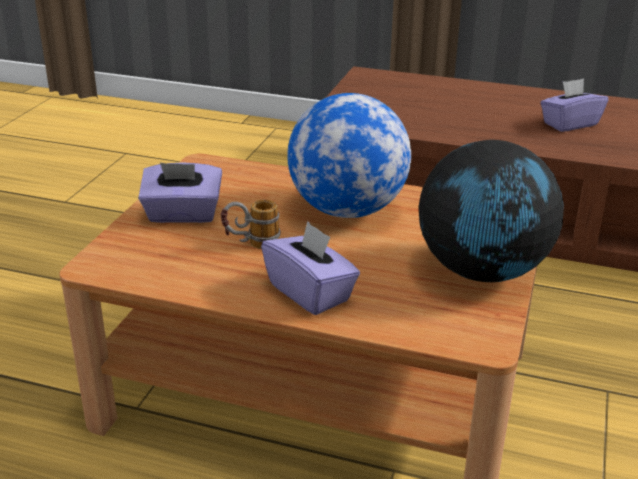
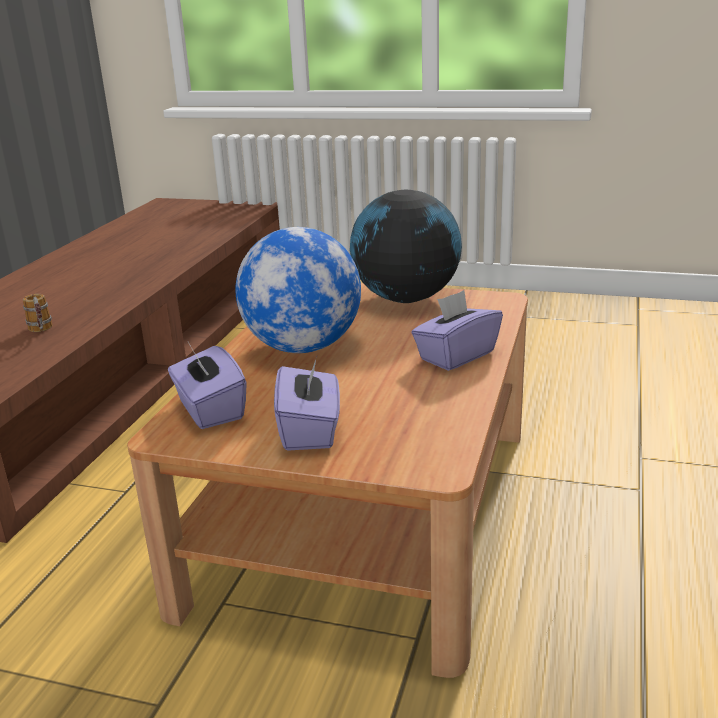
camera: 90 degrees left, 5 degrees down
(251, 245) = (377, 386): mug -> mug (42, 331)
(569, 124) = (75, 288): purple tissue box -> purple tissue box (209, 410)

